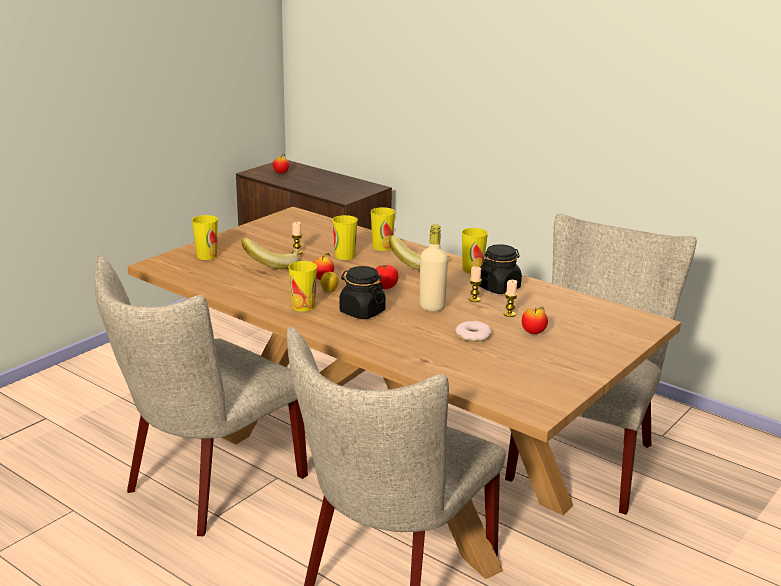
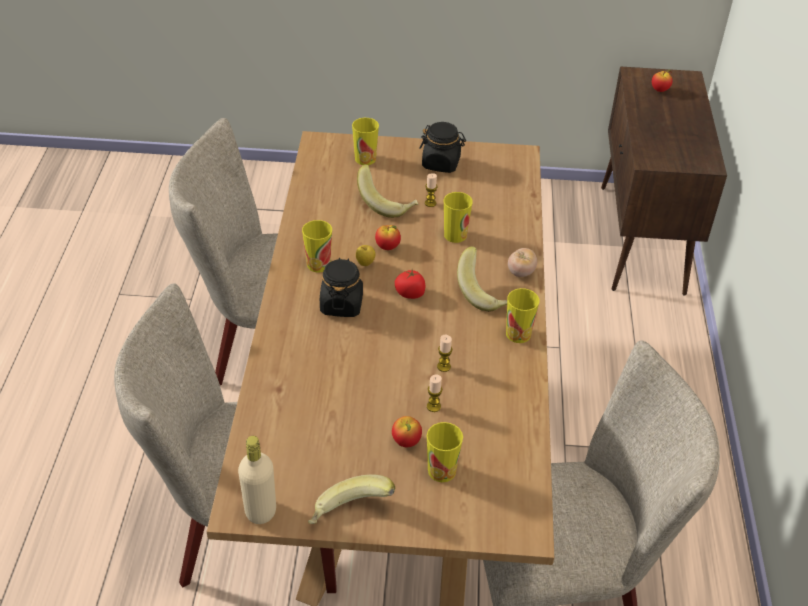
camera: 55 degrees right, 20 degrees up
(382, 247) = (504, 248): cup -> cup (442, 470)
(414, 250) = (521, 272): none -> tomato
(432, 307) = (397, 344): beige bottle -> beige bottle (260, 511)
(473, 335) = (360, 400): donut -> none
(499, 287) = (492, 372): black jar -> black jar (441, 163)
(585, 372) = (350, 515): none -> banana

